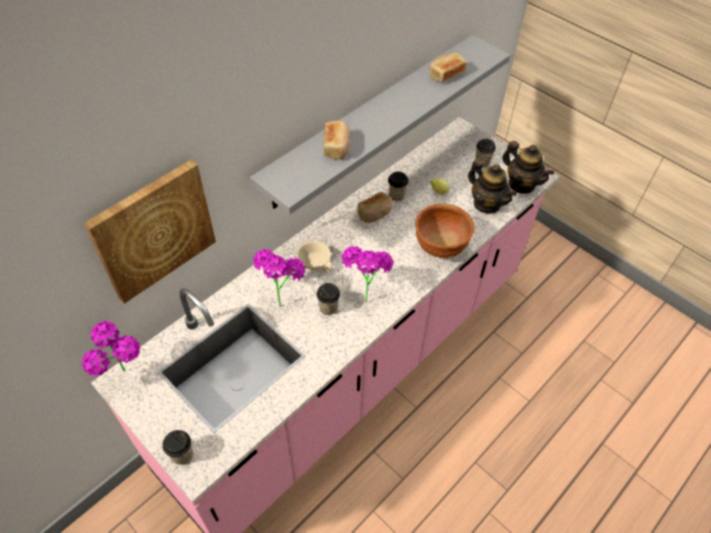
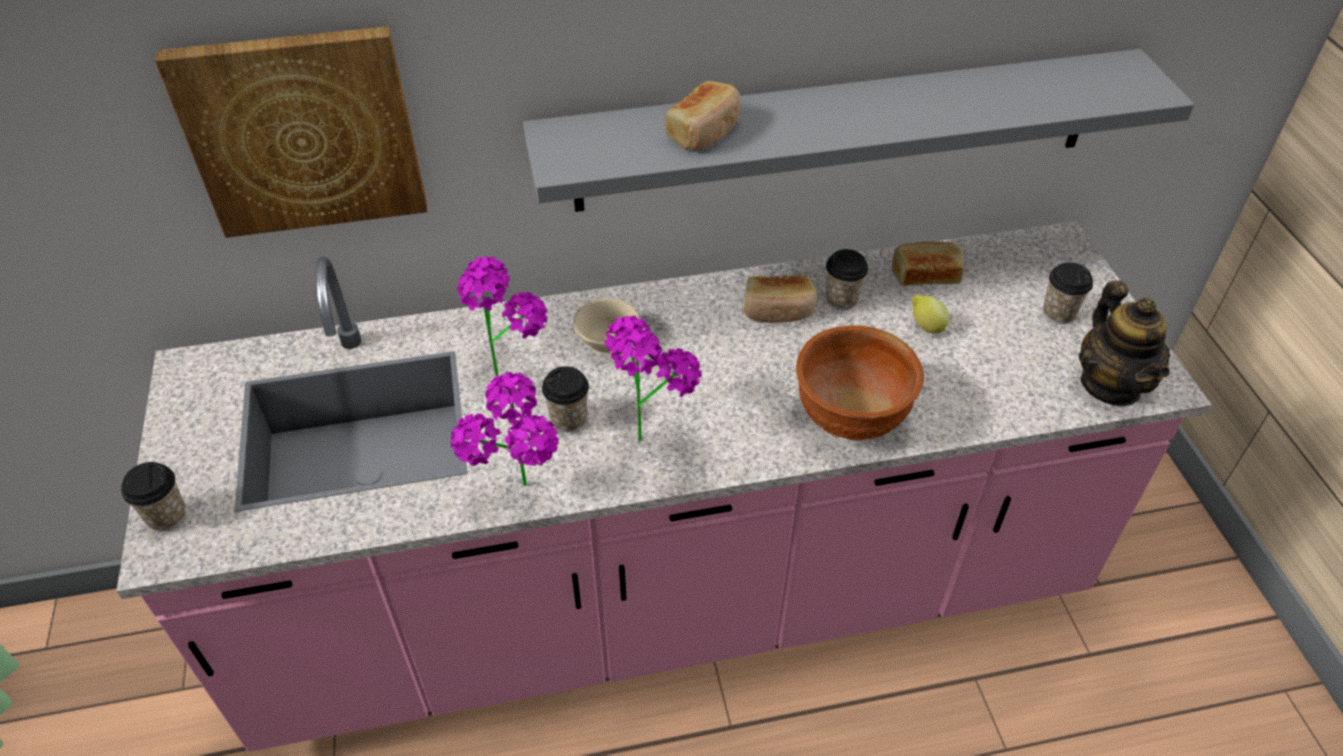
camera: 35 degrees right, 5 degrees down
(127, 379) = (201, 370): potted plant -> potted plant (521, 500)
(445, 74) = (1021, 92): bread -> bread (925, 275)
(486, 204) = (1006, 387): teapot -> none

